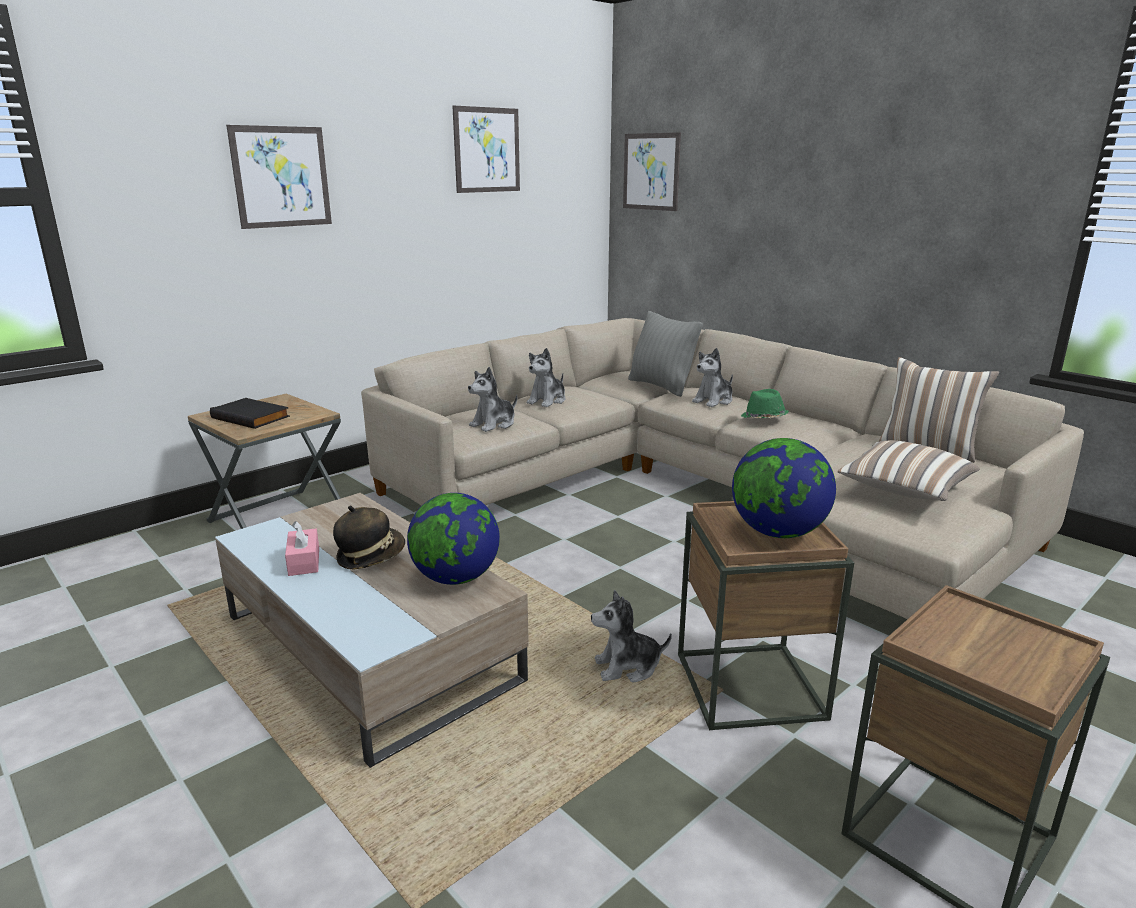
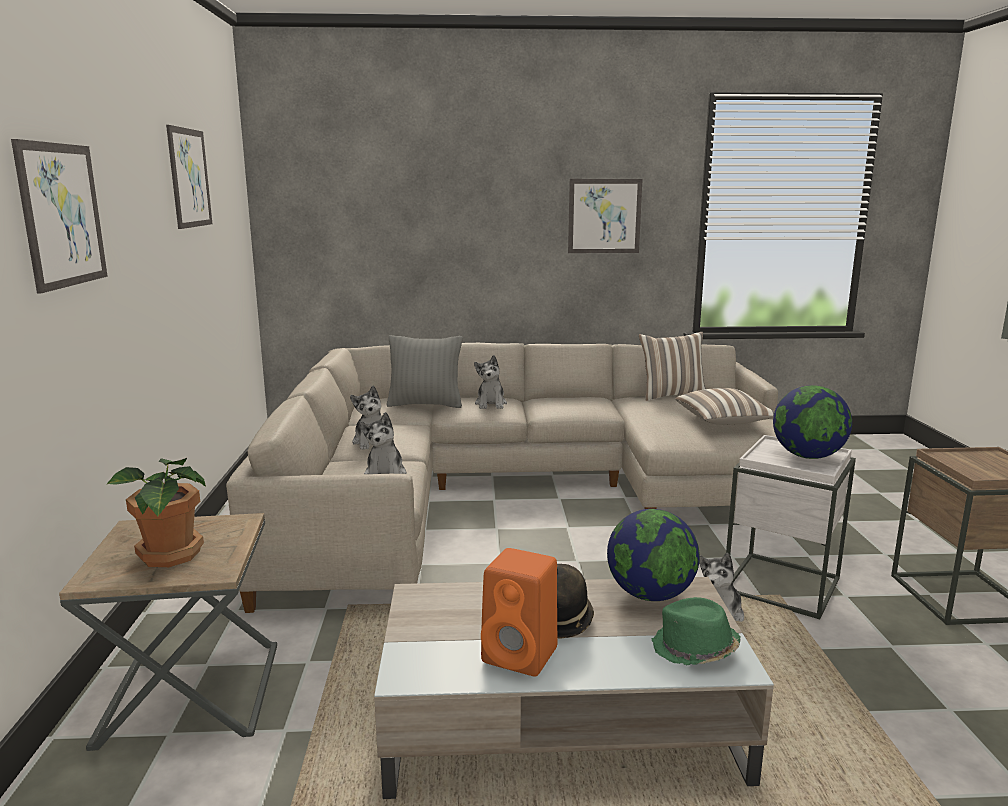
camera: 50 degrees left, 5 degrees down
(252, 417) = (169, 556): black book -> potted plant
(304, 561) = (522, 655): pink tissue box -> orange speaker
(651, 171) = (309, 200): picture -> picture (604, 216)
(750, 686) = (782, 585): brown side table -> white side table
(763, 418) = (553, 406): green hat -> green hat (694, 649)

